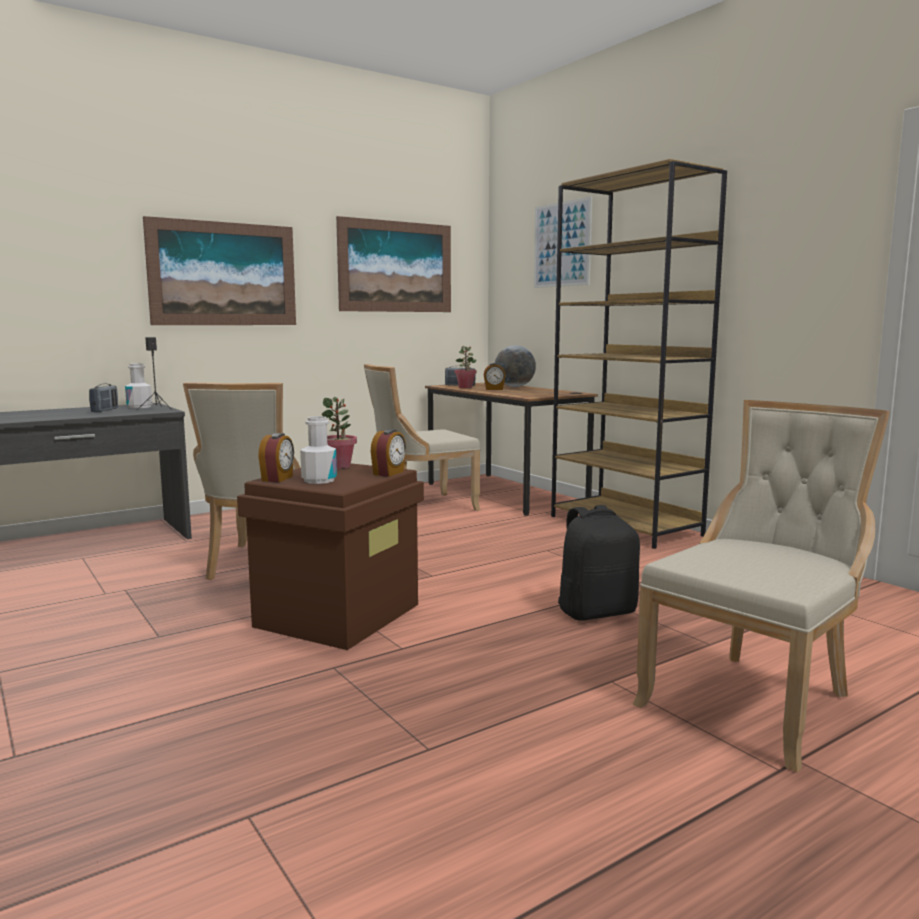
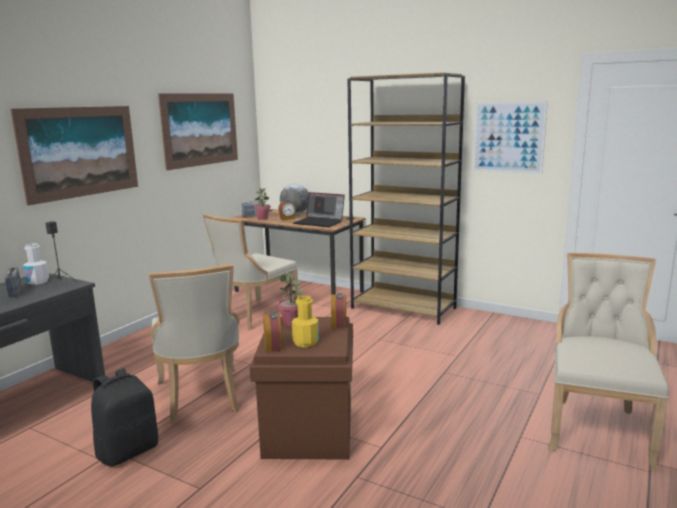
camera: 25 degrees left, 5 degrees up
(319, 480) = (305, 342): white bottle -> yellow bottle
(527, 393) = (320, 222): none -> laptop
(562, 244) = (327, 111): picture -> picture (508, 137)
(596, 612) = (460, 385): black backpack -> black backpack (128, 451)

